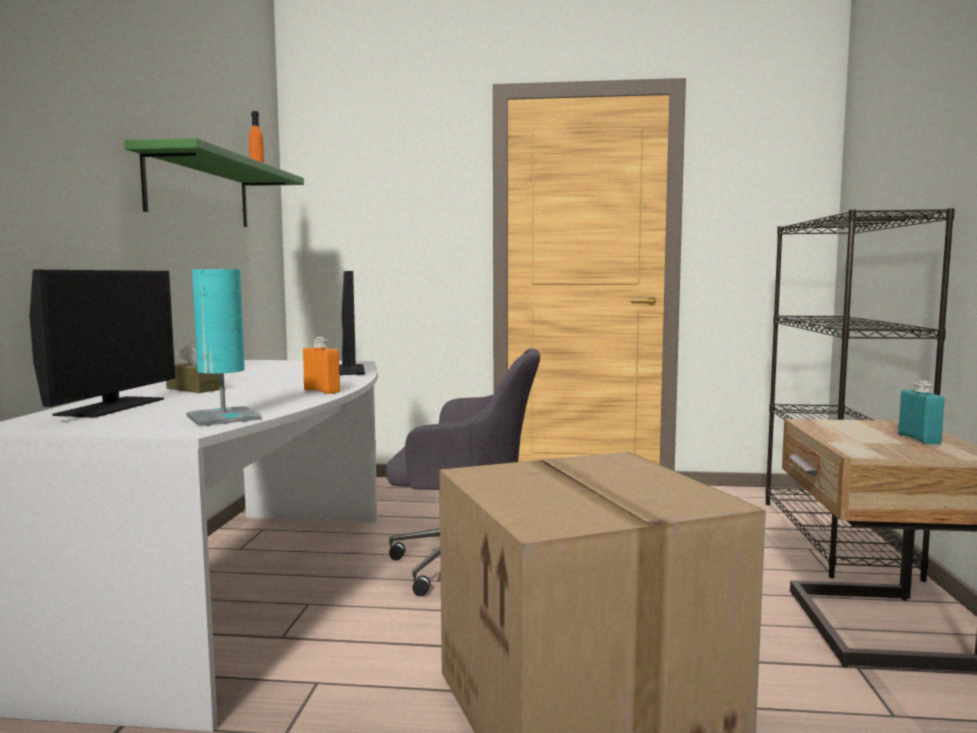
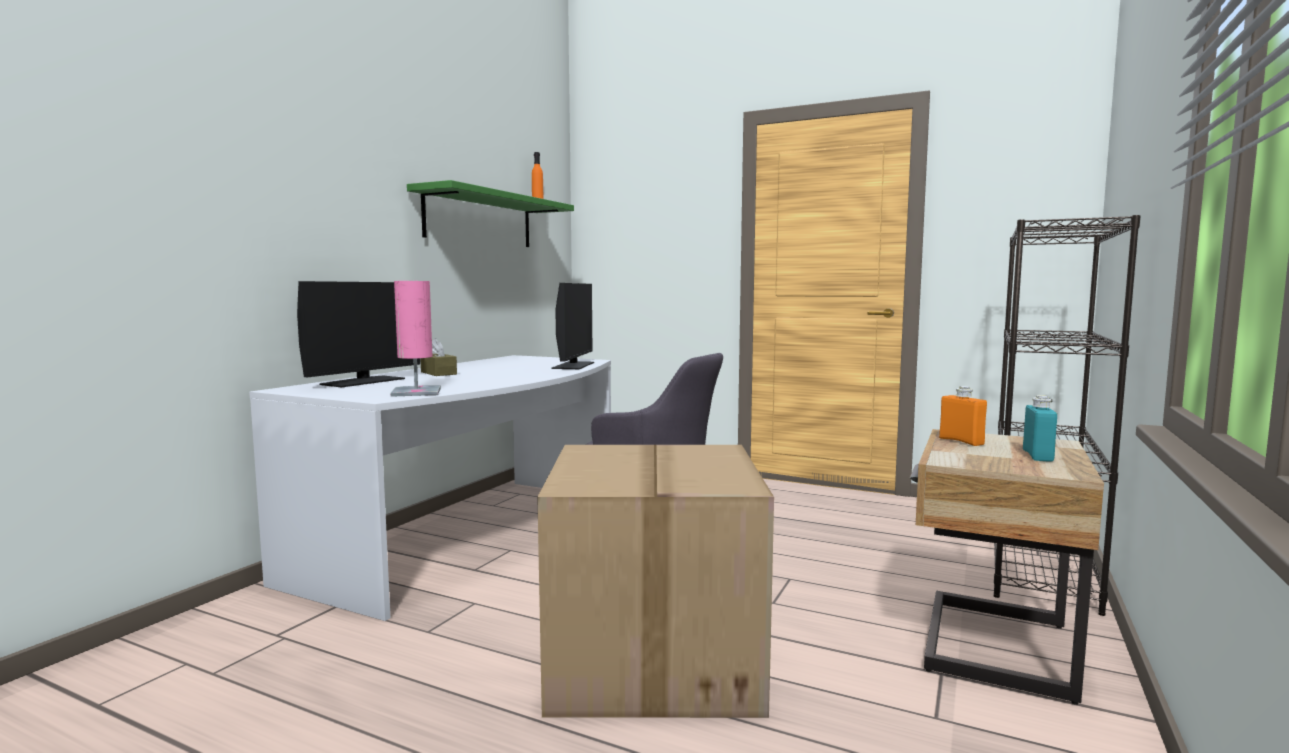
camera: 20 degrees right, 0 degrees up
(223, 417) = (416, 392): turquoise table lamp -> pink table lamp
(322, 391) = (520, 379): orange bottle -> orange bottle (961, 441)

